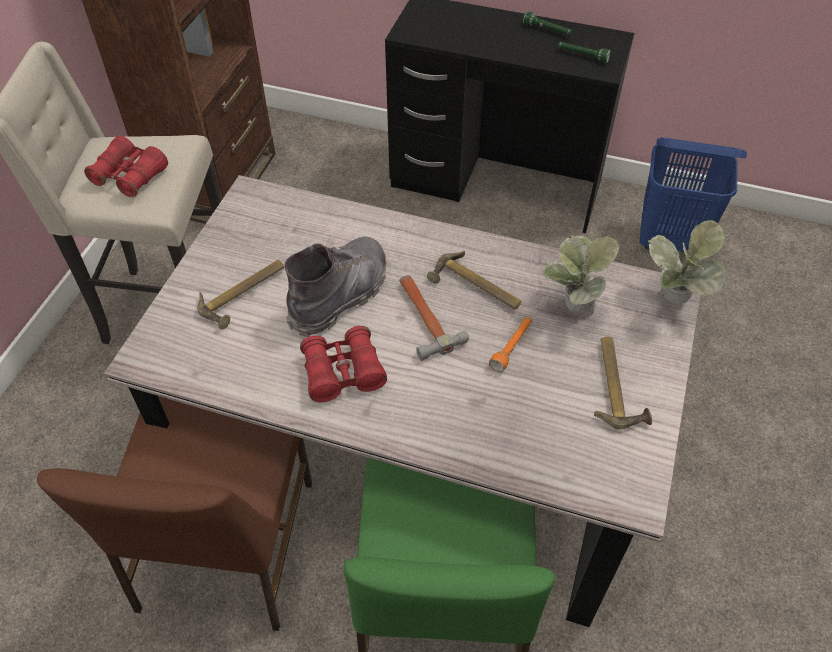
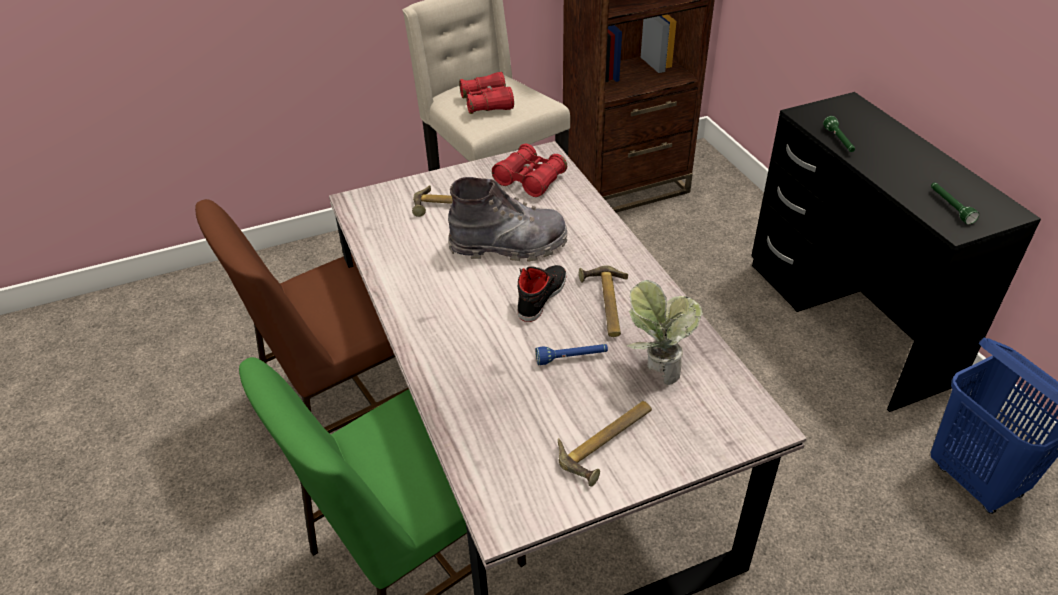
camera: 50 degrees right, 10 degrees down
(343, 372) = (443, 288): red binoculars -> red binoculars (530, 180)
(424, 317) = (541, 296): hammer -> black shoe
(512, 347) = (572, 358): orange flashlight -> blue flashlight
(547, 30) = (943, 172): green flashlight -> green flashlight (839, 141)
(671, 303) = (749, 430): potted plant -> none

